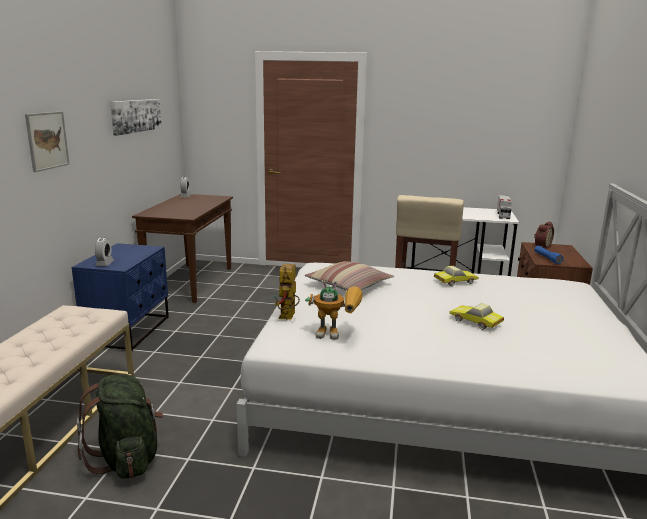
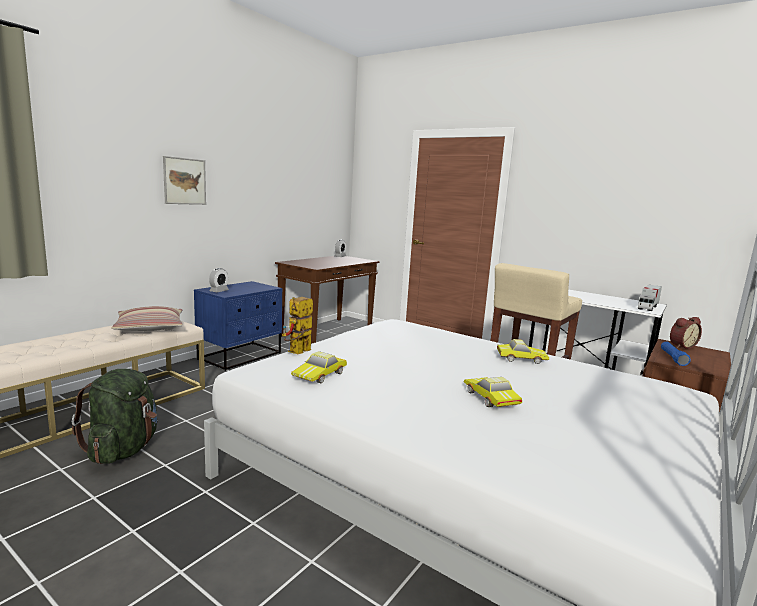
camera: 25 degrees right, 5 degrees down
(136, 116) = (293, 178): picture -> none
(337, 334) = (321, 375): toy robot -> toy car
(349, 285) = (397, 340): pillow -> pillow (150, 327)

